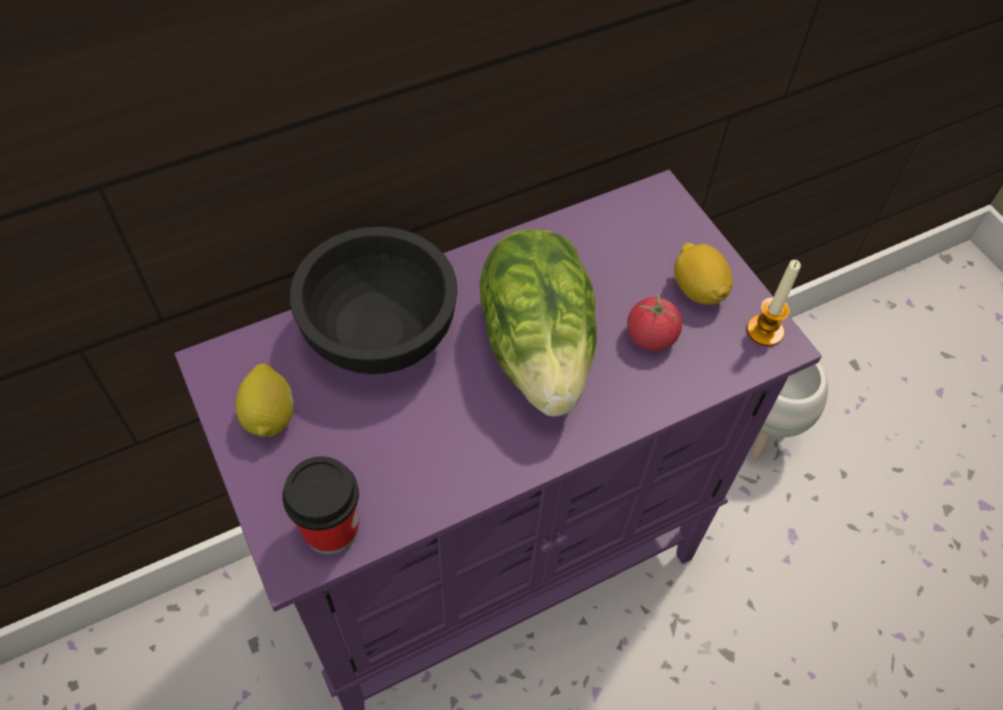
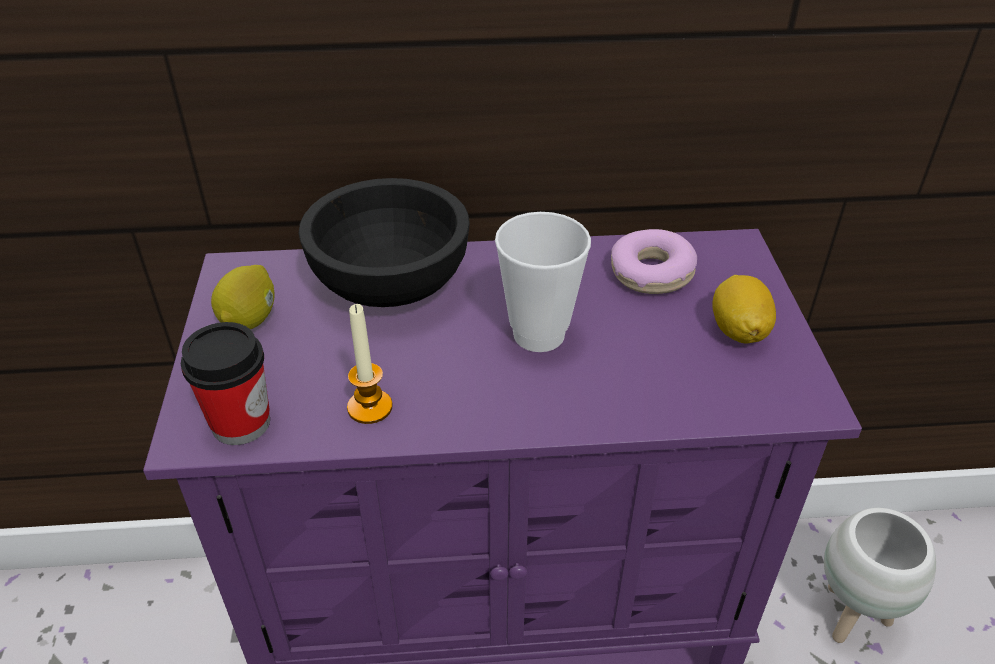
camera: 25 degrees right, 15 degrees down
(539, 347) = (539, 334): lettuce -> cup
(602, 248) = (651, 273): none -> donut
(650, 336) = (663, 357): tomato -> none
(764, 331) = (800, 386): candle -> candle (370, 407)

